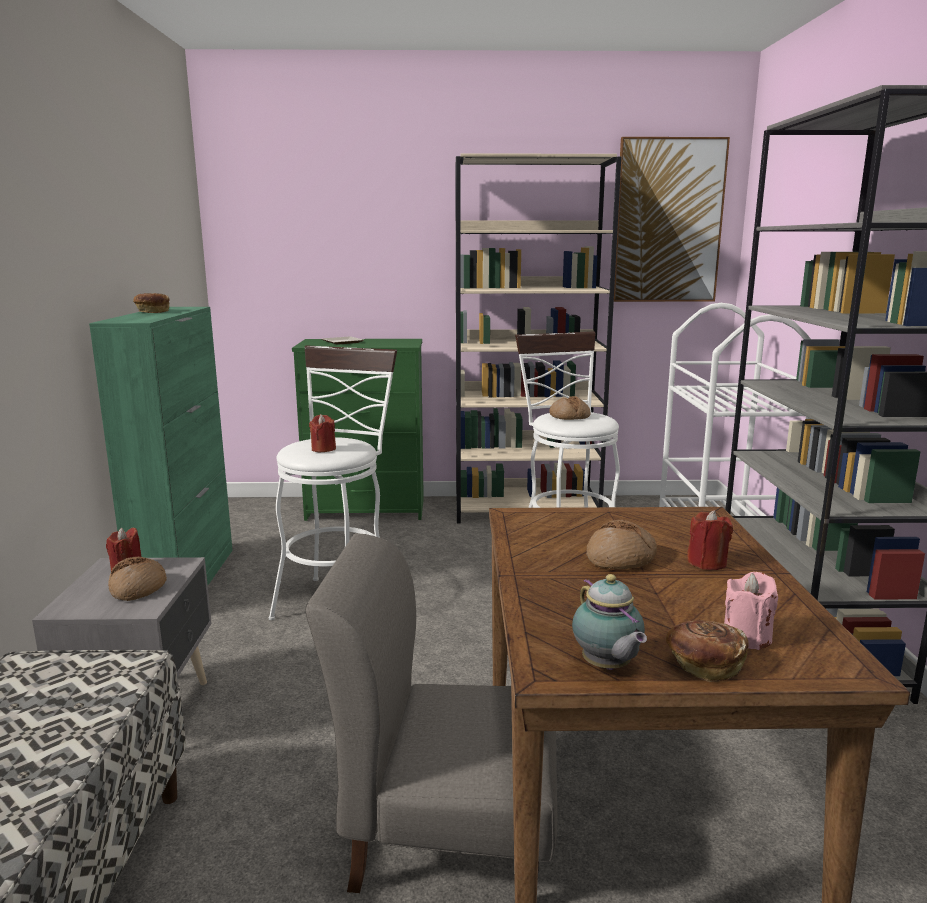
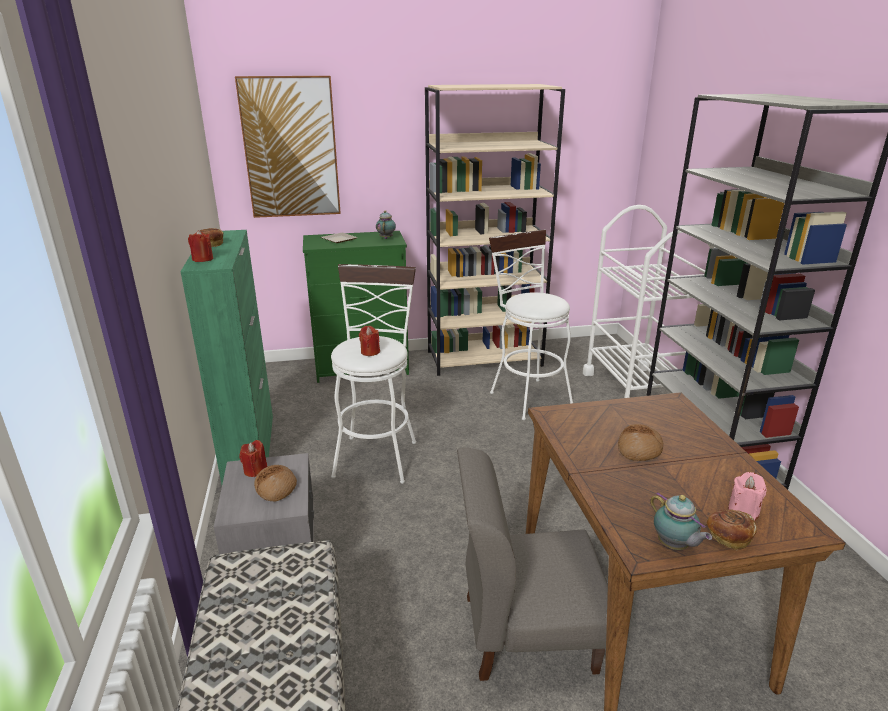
camera: 10 degrees left, 10 degrees up
(400, 342) = (386, 238): none -> teapot
(569, 416) = (533, 300): bread -> none
(668, 221) = (589, 130): picture -> picture (290, 148)
(707, 562) = (693, 448): red candle -> red candle (202, 259)

